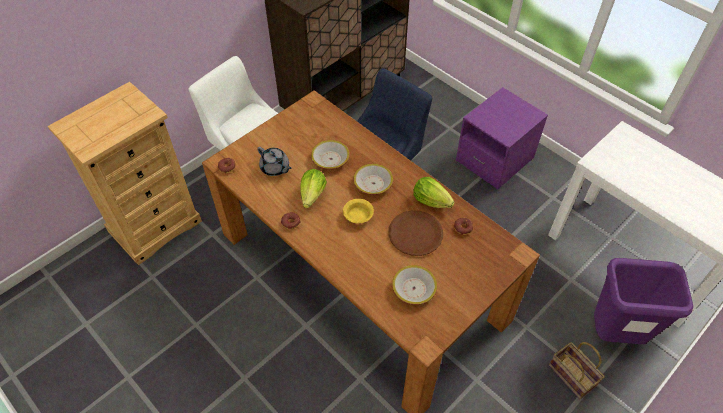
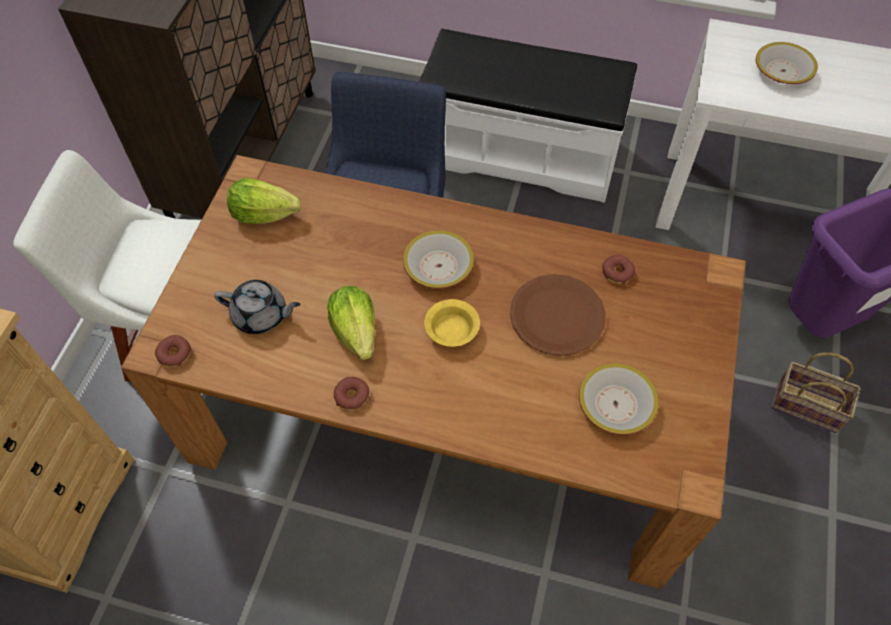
camera: 30 degrees left, 5 degrees up
(330, 159) = (344, 258): bowl -> bowl (782, 71)
(431, 200) = (543, 252): lettuce -> lettuce (264, 214)
(494, 159) = (520, 152): purple nightstand -> white bench

